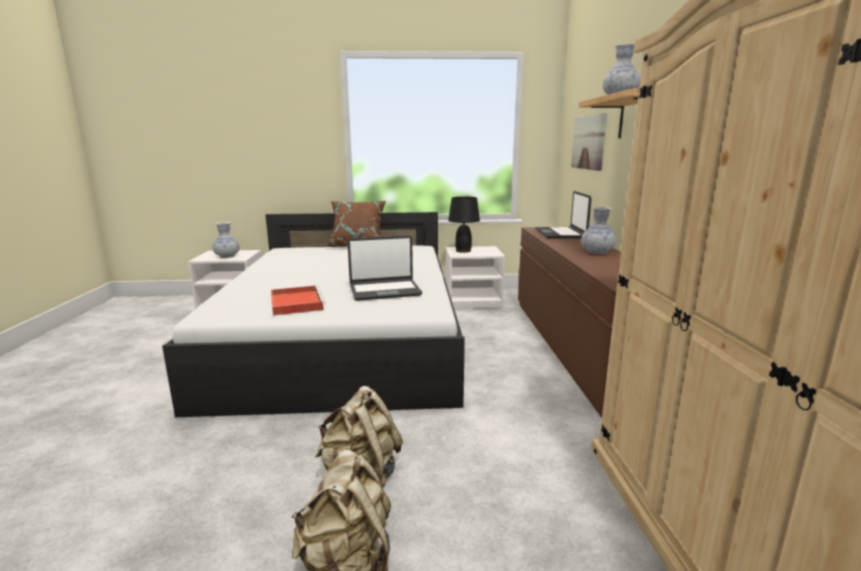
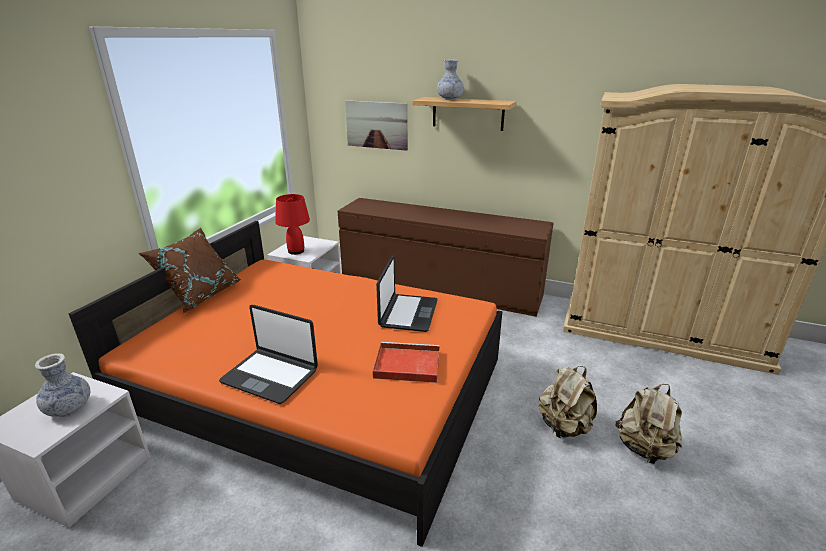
camera: 65 degrees left, 10 degrees up
(343, 338) = (321, 390): white bed -> orange bed
(463, 251) = (296, 251): black table lamp -> red table lamp
(561, 233) = (382, 207): laptop -> laptop (270, 375)
(597, 252) = (453, 215): vase -> none

